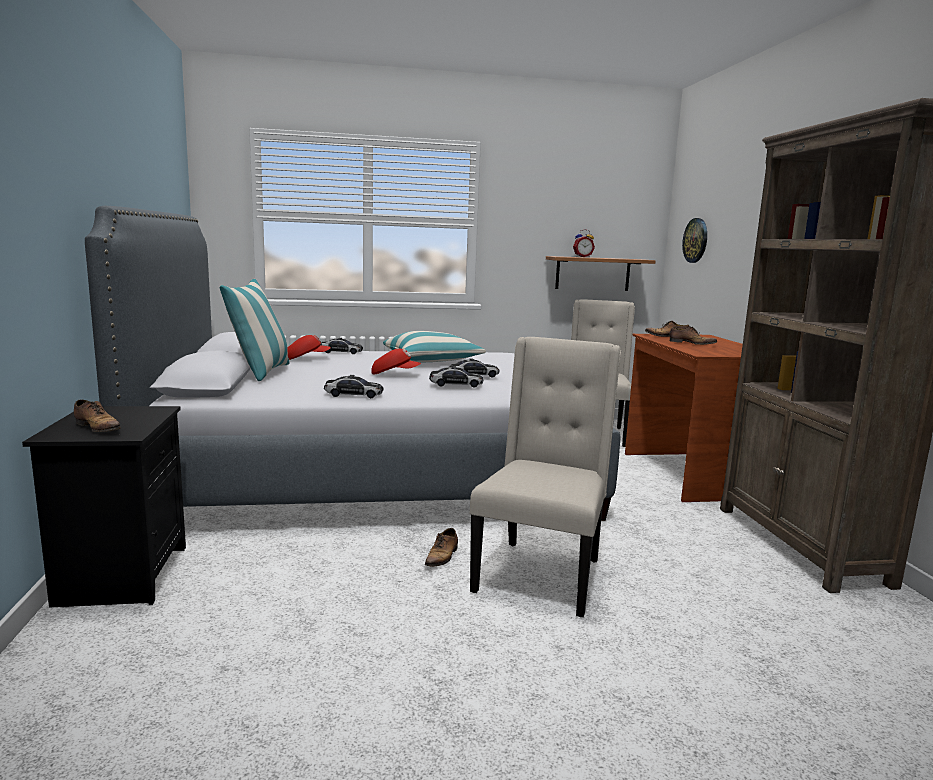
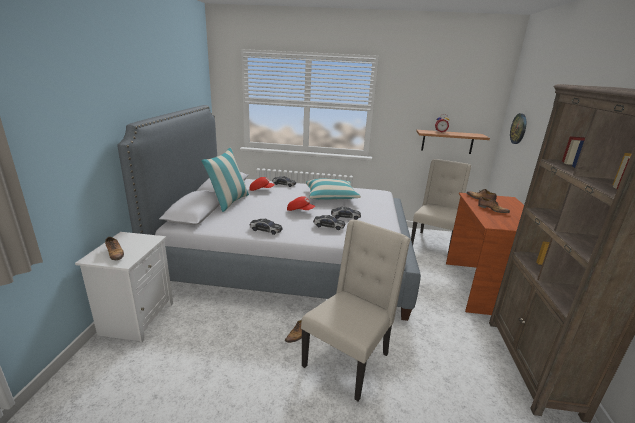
camera: 15 degrees right, 10 degrees up
(122, 574) = (137, 318): black nightstand -> white nightstand

